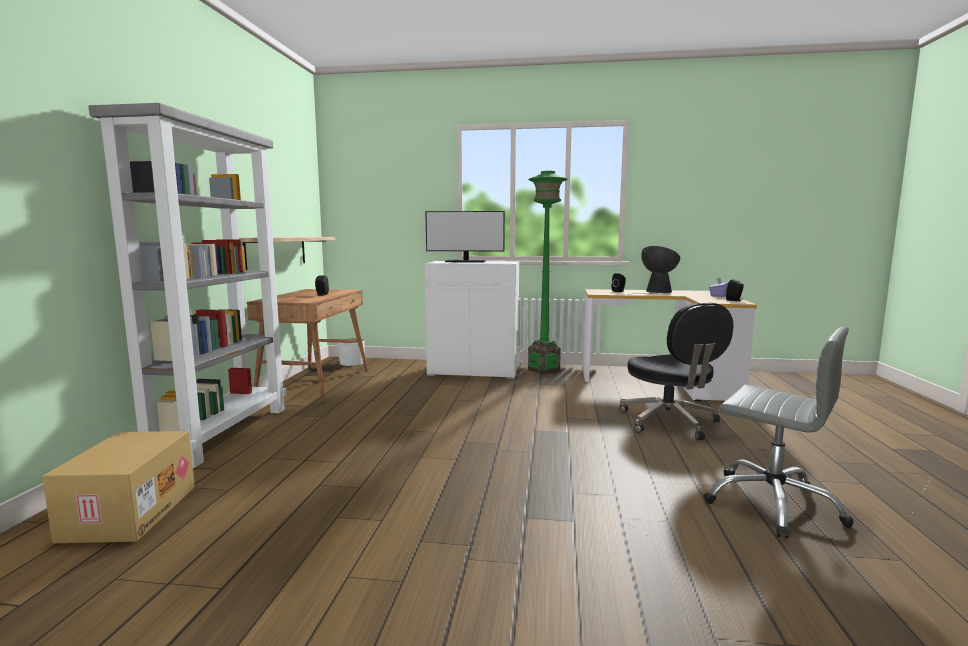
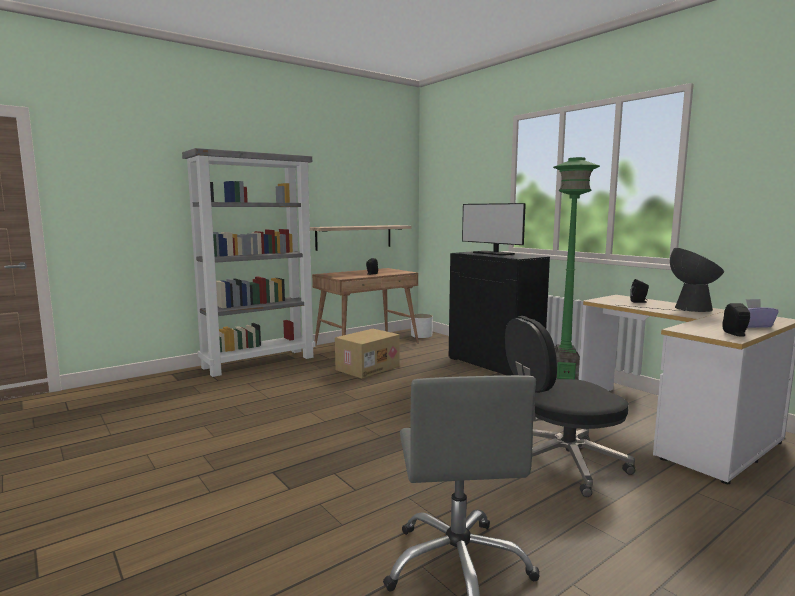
camera: 45 degrees right, 0 degrees up
(129, 512) = (155, 388): cardboard box -> cardboard box (367, 368)
(474, 371) = (495, 364): white cabinet -> black cabinet
(669, 422) = (563, 464): black office chair -> black office chair turned 45 degrees clockwise

